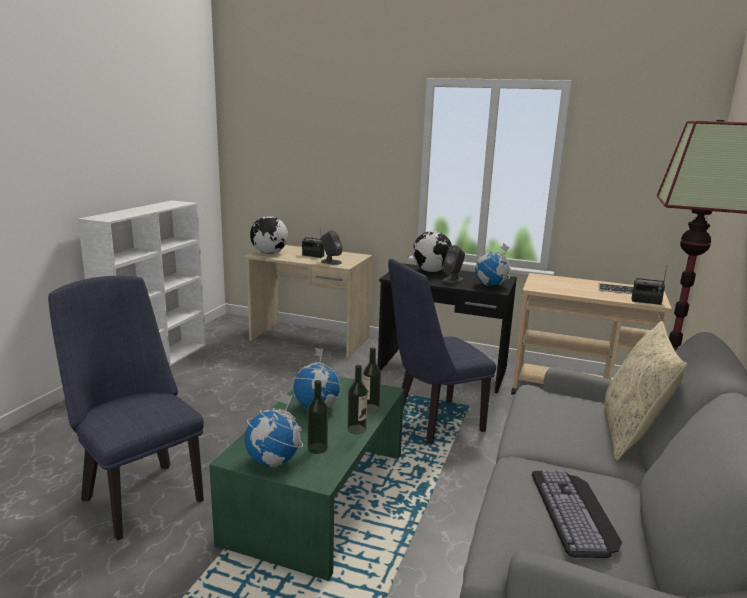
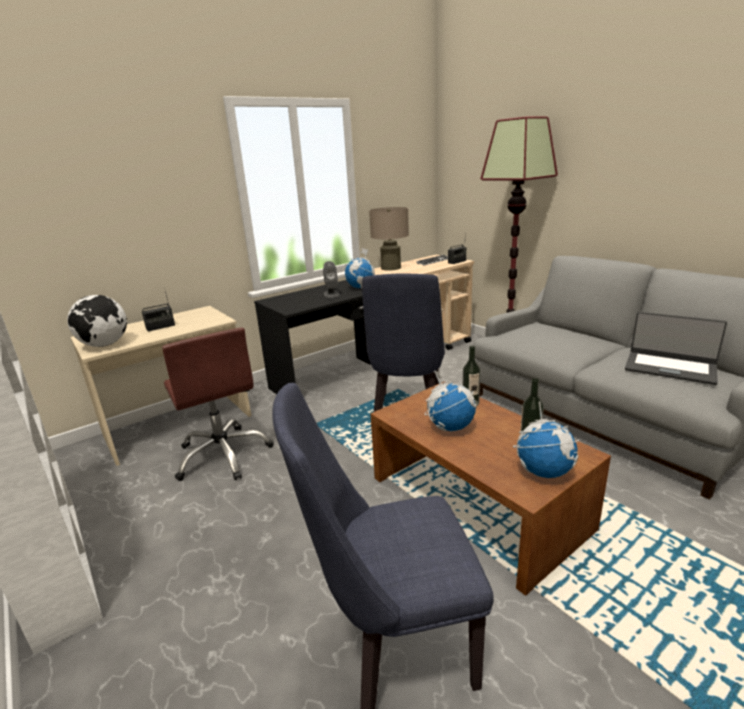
camera: 55 degrees left, 5 degrees up
(290, 367) = (224, 455): none -> brown office chair
(320, 496) = (476, 501): green coffee table -> brown coffee table
(331, 262) = (199, 323): grey speaker -> none
(356, 429) = (505, 418): bottle -> none
(431, 271) = (297, 296): globe -> none
(561, 280) = (391, 268): none -> beige table lamp
(576, 512) = (670, 367): keyboard -> laptop
(631, 434) = (575, 330): beige pillow -> none

